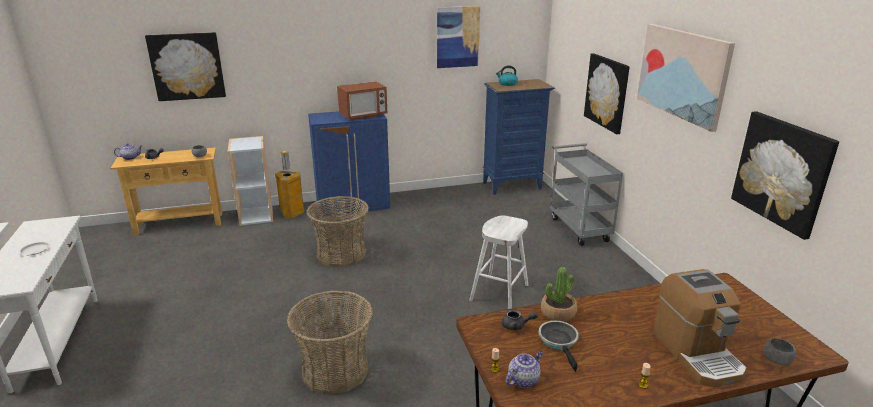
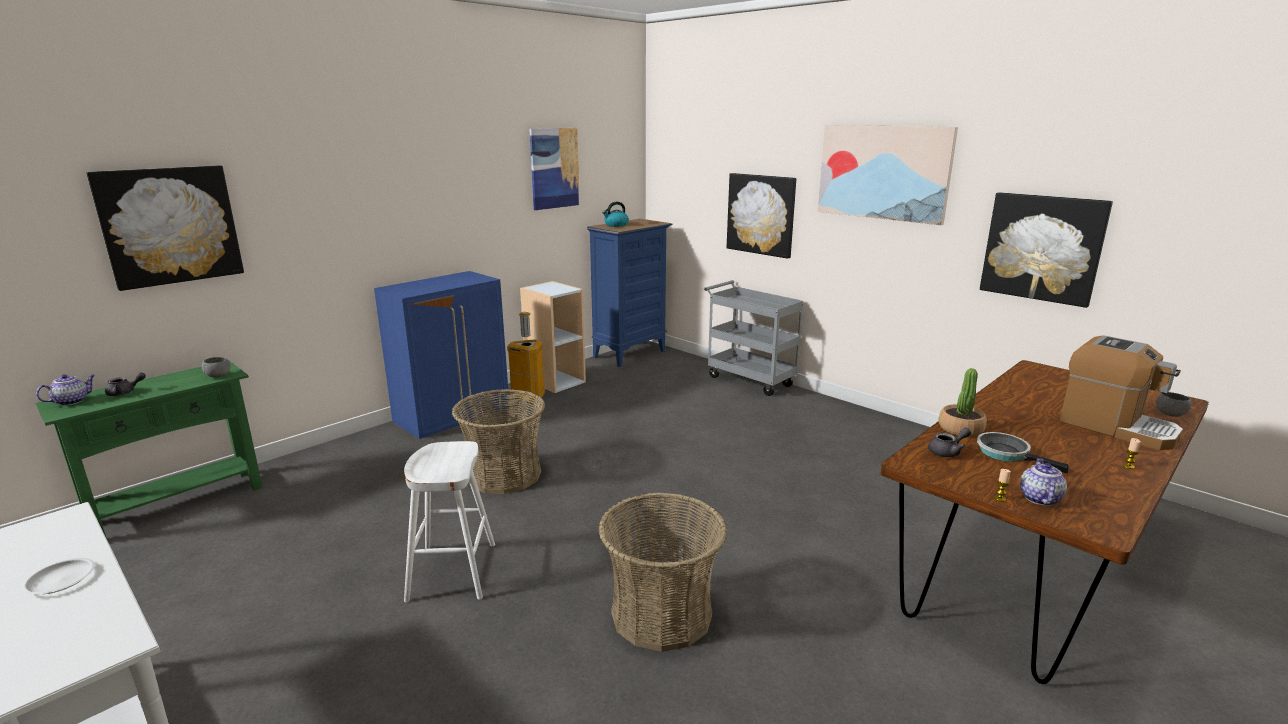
camera: 30 degrees left, 5 degrees down
(179, 224) = (178, 504): beige console table -> green console table
(256, 215) = (313, 460): bookcase -> bookcase (555, 381)
(291, 213) = (369, 445): trash can -> trash can (528, 397)
(363, 115) = (461, 280): microwave -> none
(499, 293) = (746, 463): white stool -> white stool (452, 572)

